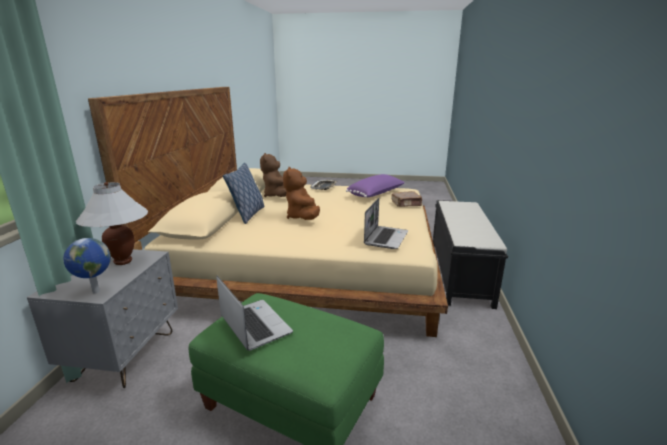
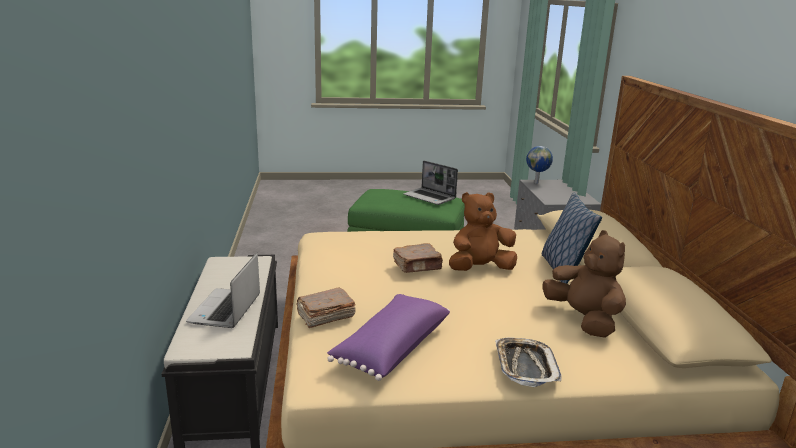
camera: 165 degrees right, 0 degrees up
(123, 261) = (561, 196): white table lamp -> none
(302, 217) = (480, 269): brown plush toy -> brown plush toy turned 90 degrees counterclockwise
(344, 219) = (418, 266): none -> brown book
(385, 238) = (354, 242): laptop -> laptop (226, 310)

